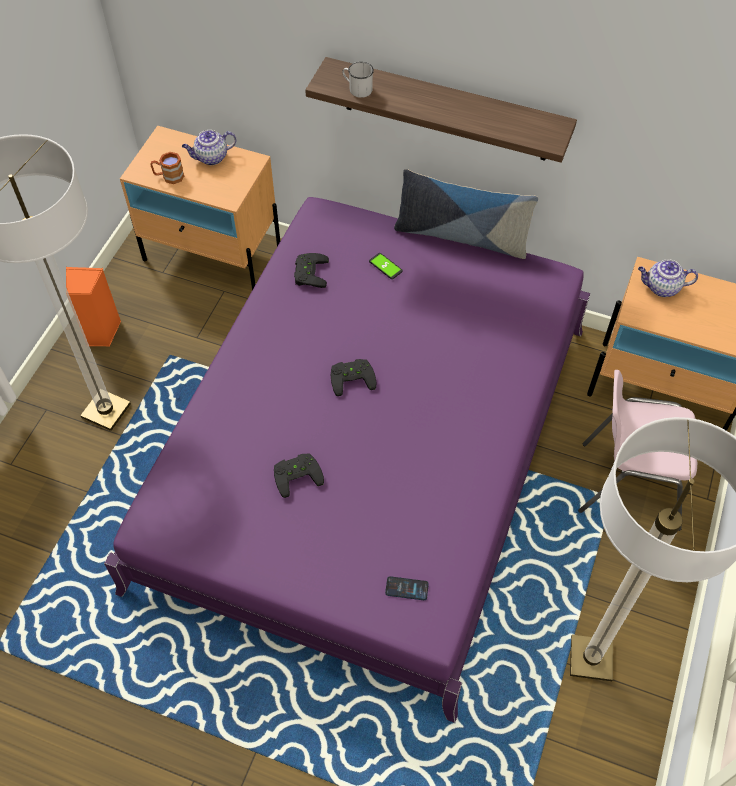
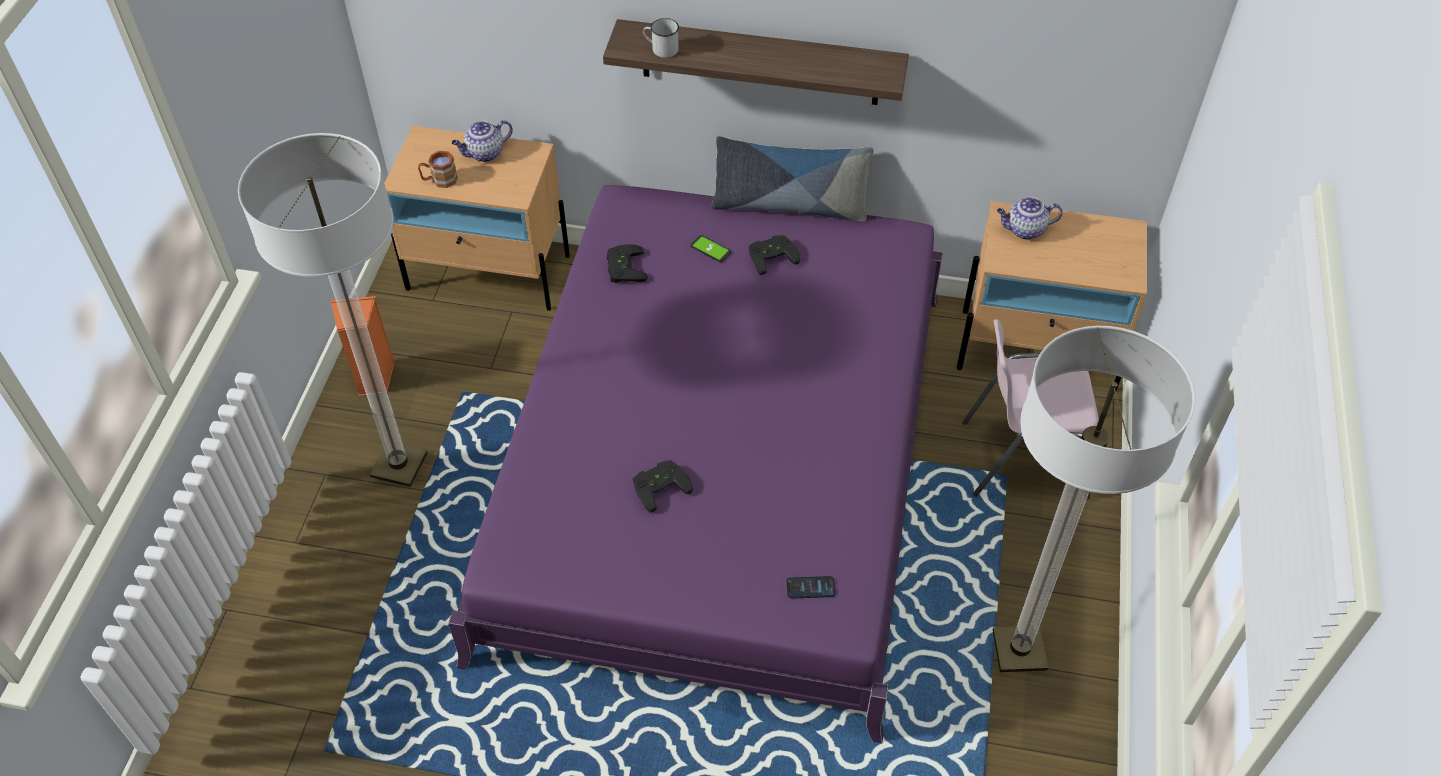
camera: 10 degrees left, 5 degrees down
(352, 377) = (699, 372): black game controller -> black game controller (771, 255)

